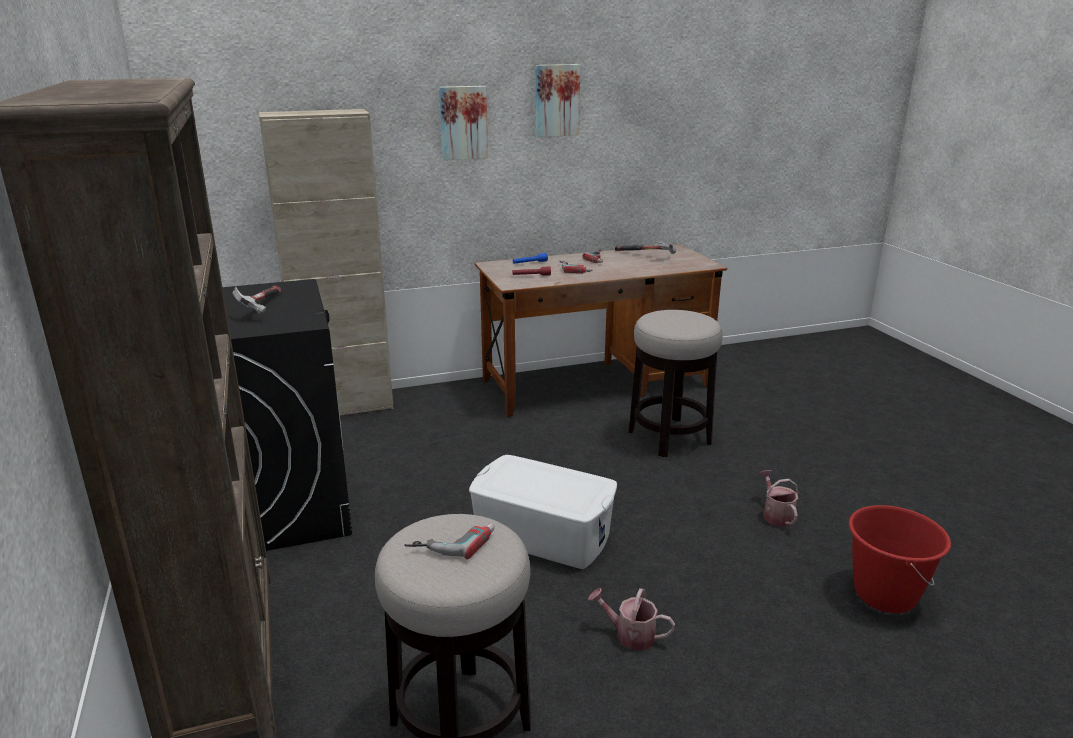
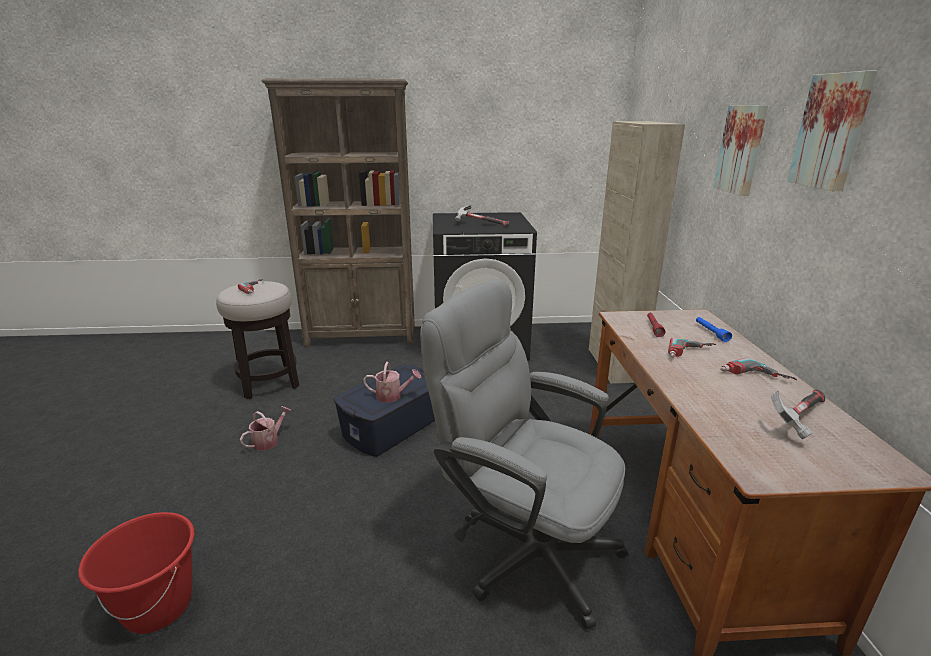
camera: 105 degrees right, 0 degrees up
(543, 534) = (393, 426): white storage box -> blue storage box
(669, 437) = (524, 547): stool -> grey office chair
(776, 515) = (325, 580): watering can -> watering can (392, 396)

